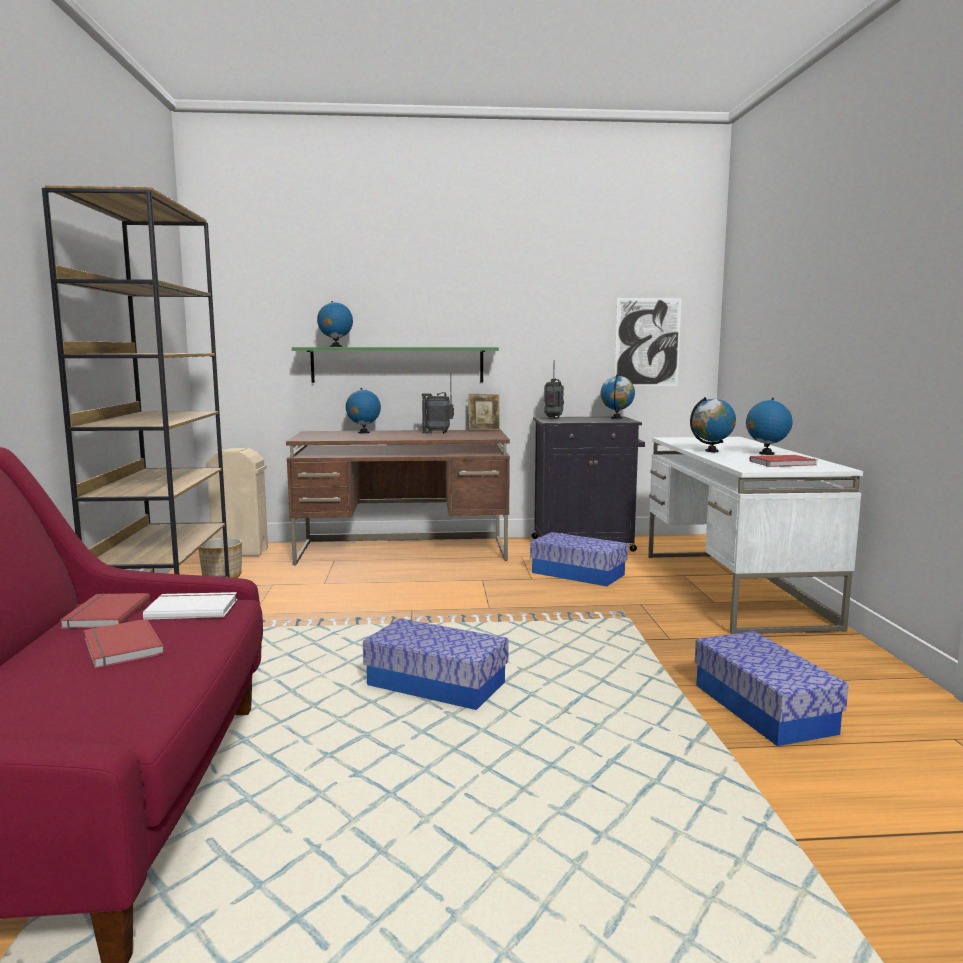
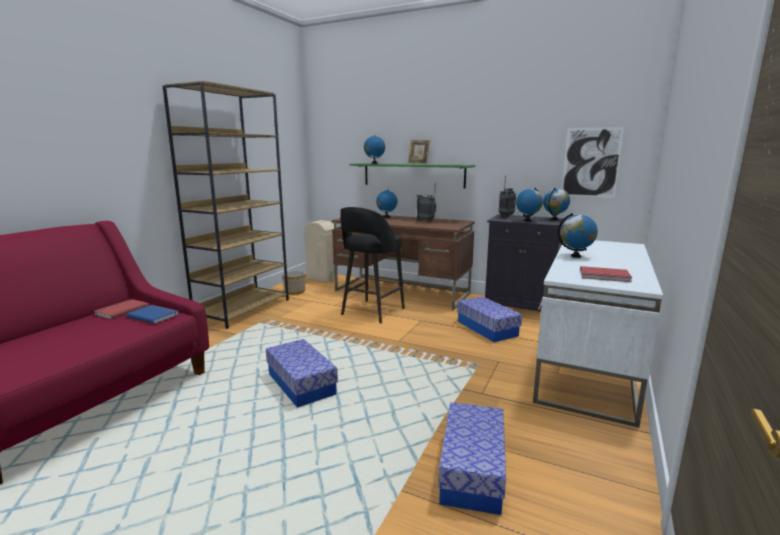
camera: 30 degrees right, 5 degrees up
(120, 647) = (91, 331): red book -> none
(192, 608) = (154, 315): white book -> blue book
(397, 582) = (372, 312): none -> black stool
(484, 429) = (462, 220): picture frame -> picture frame (418, 163)
(766, 454) = (617, 264): globe -> globe (527, 220)

